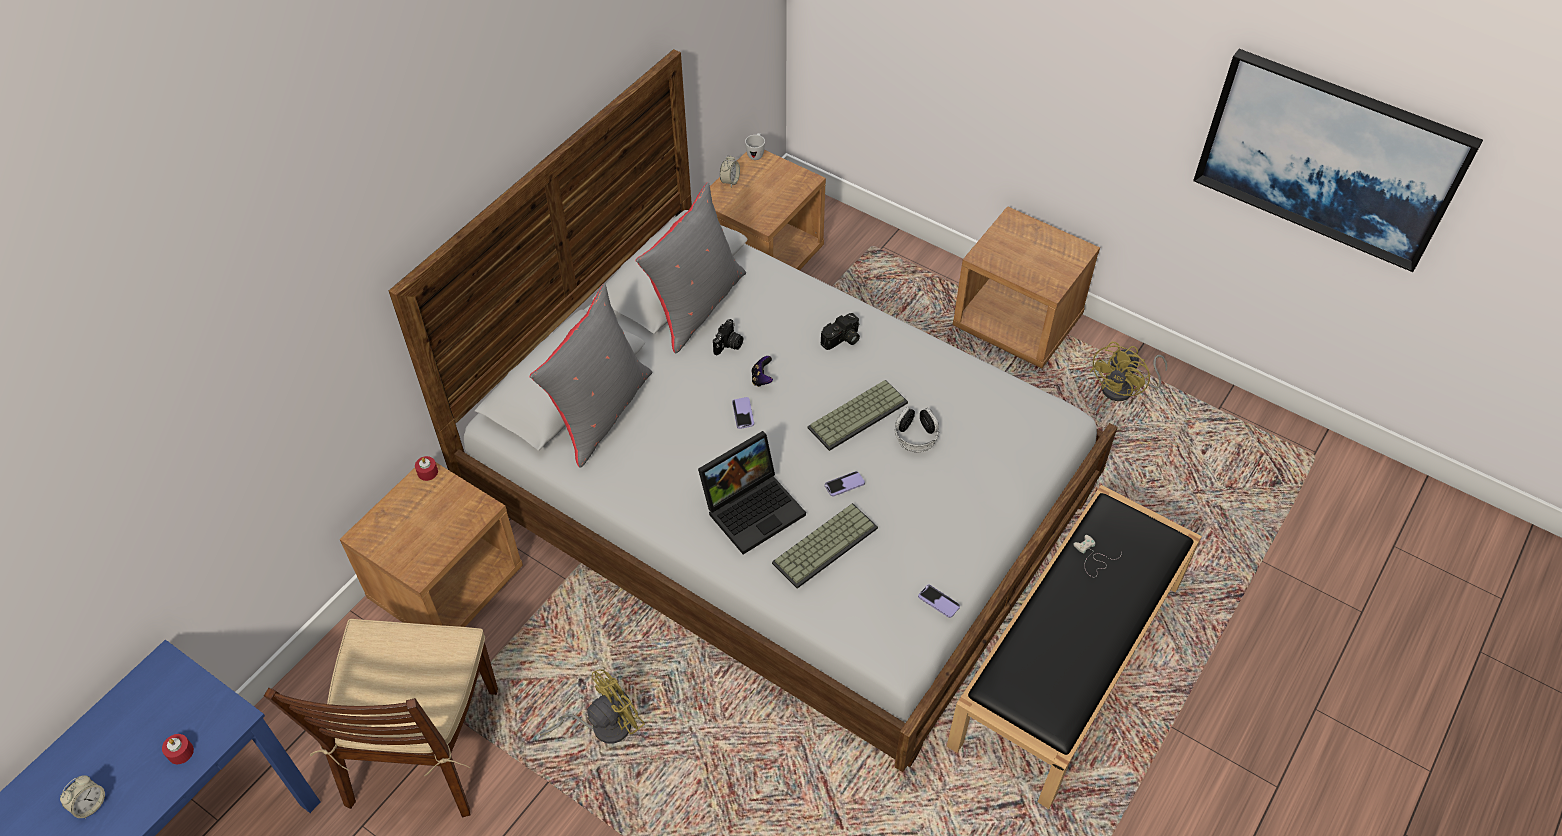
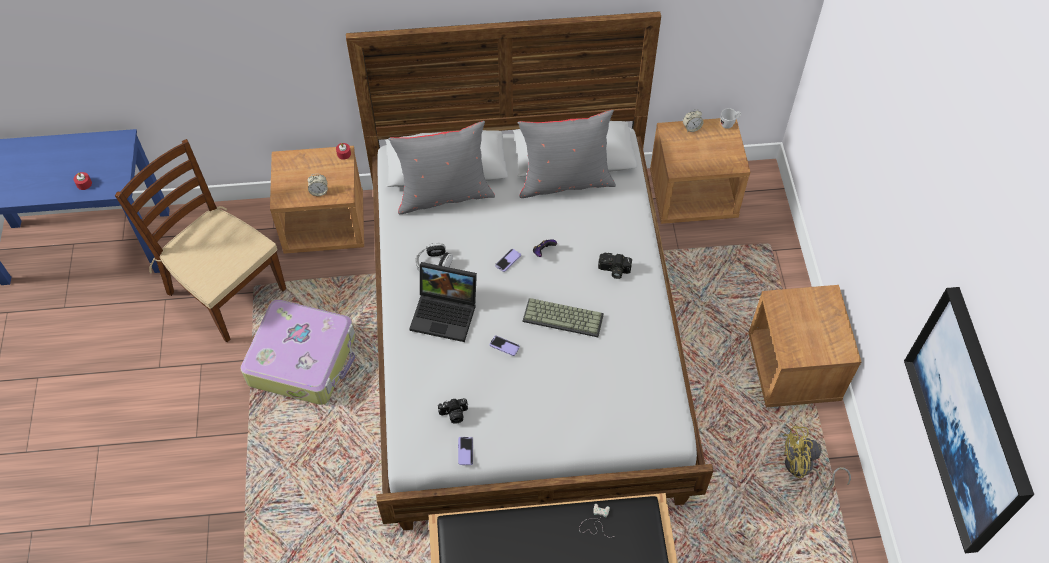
camera: 50 degrees right, 5 degrees up
(90, 804) = (34, 174): alarm clock -> alarm clock (319, 192)
(423, 748) = (225, 290): brown chair -> brown chair turned 75 degrees clockwise
(603, 725) = (303, 359): yellow fan -> suitcase
(728, 345) = (552, 218): camera -> camera (454, 415)
(824, 543) = (452, 365): keyboard -> none
(916, 435) = (577, 358): headphones -> headphones (434, 264)

